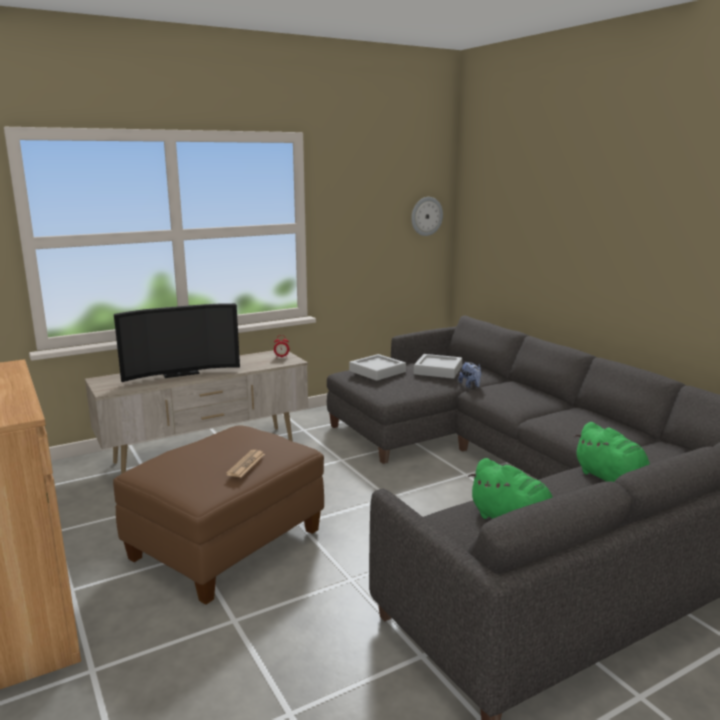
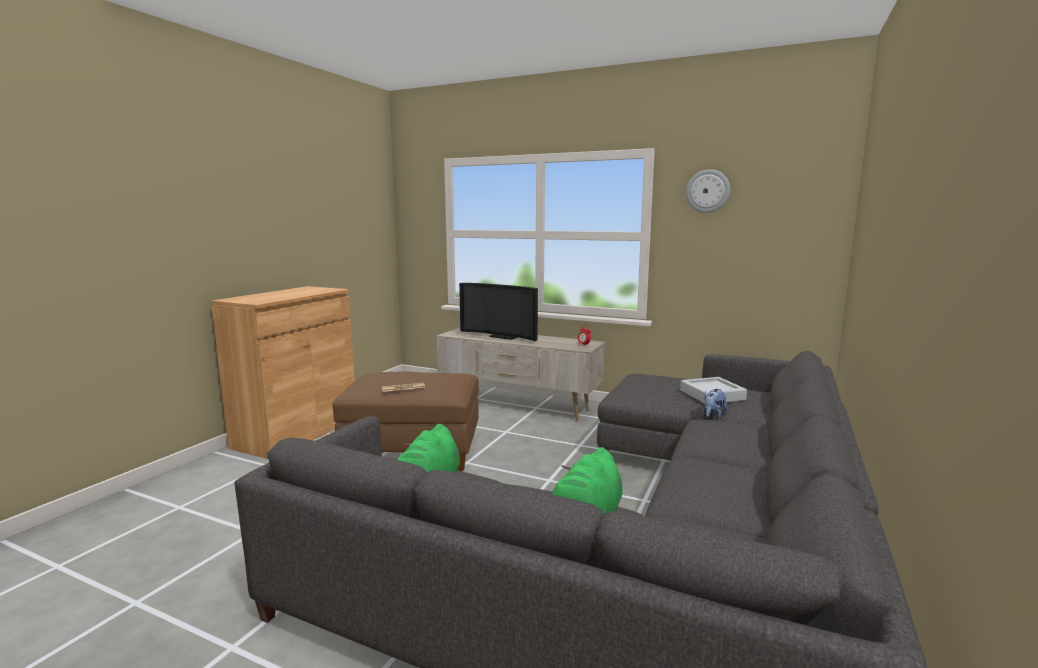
camera: 55 degrees right, 5 degrees down
(377, 371) = (658, 380): grey tray -> none
(426, 216) = (805, 233): wall clock -> wall clock (707, 191)

